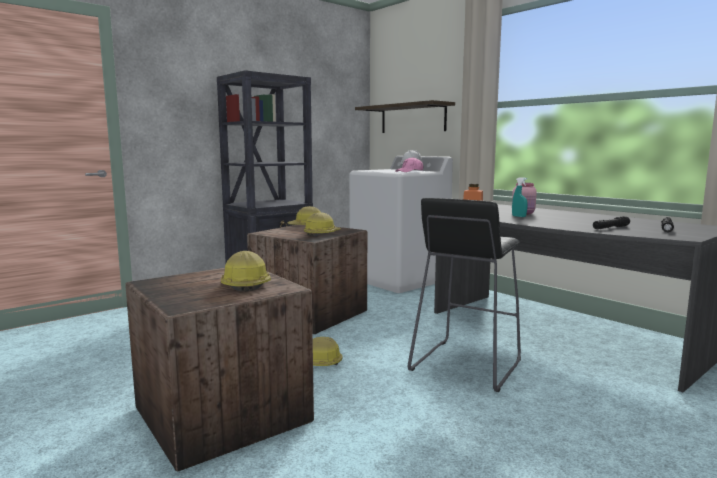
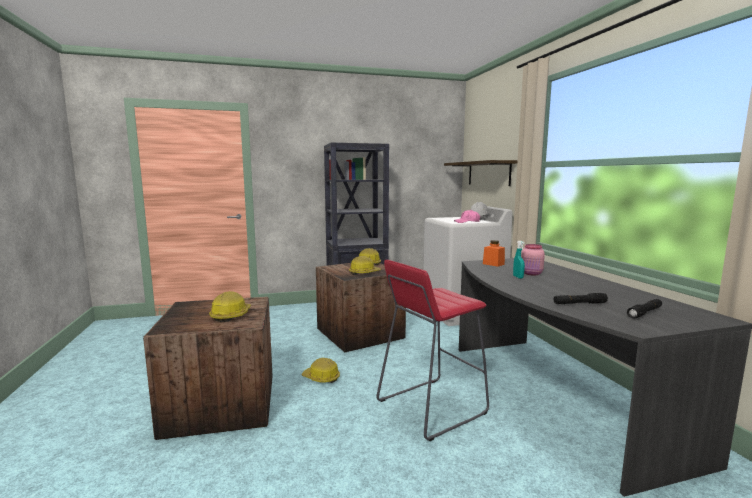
camera: 25 degrees right, 0 degrees up
(465, 365) = (430, 407): black stool -> red stool

